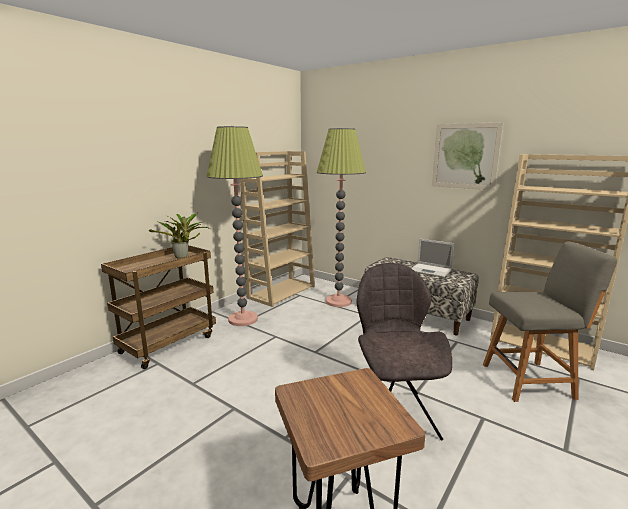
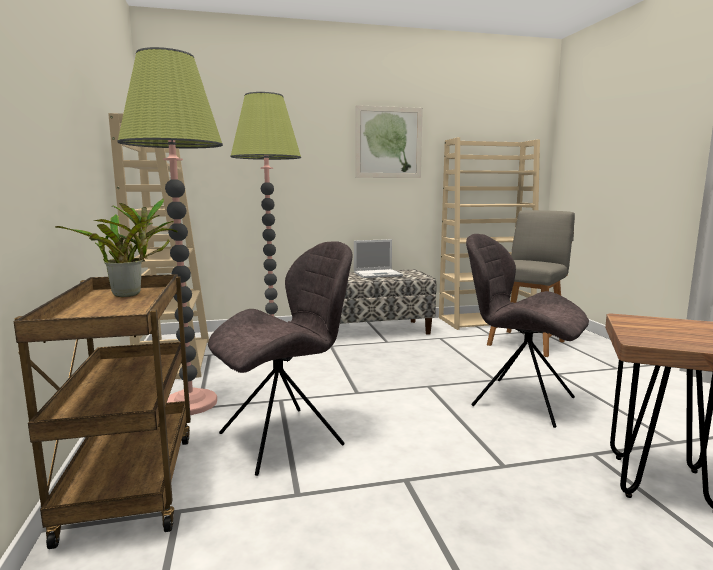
camera: 50 degrees left, 5 degrees down
(238, 356) = (285, 438): none -> grey chair

